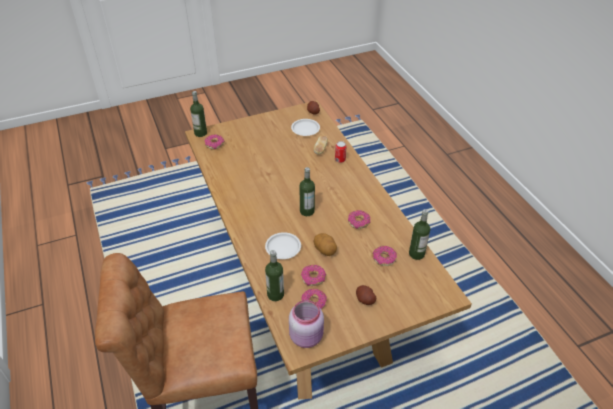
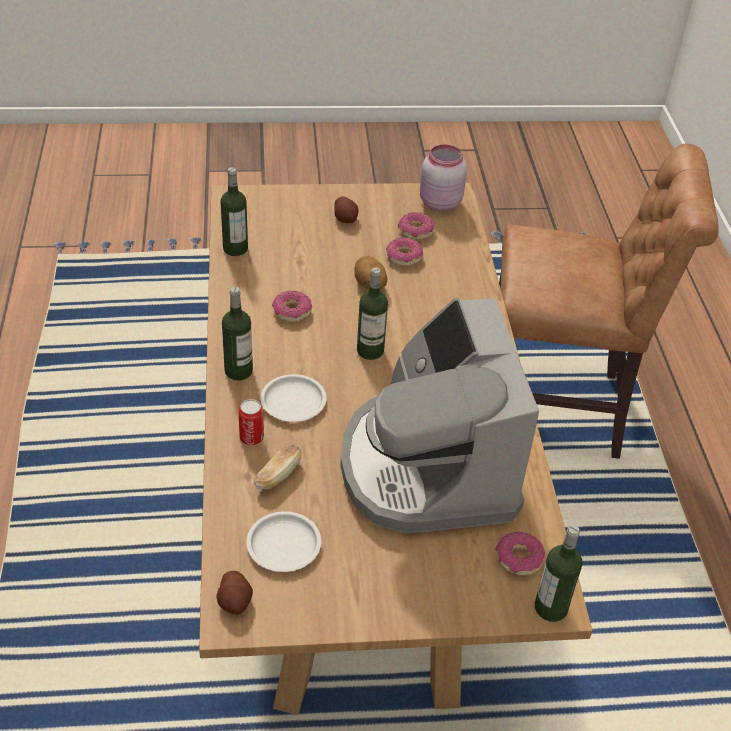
camera: 165 degrees left, 0 degrees up
(259, 166) = (428, 467): none -> coffee machine
(275, 294) = (465, 251): bottle -> bottle (238, 371)
(283, 248) = (433, 305): white plate -> white plate (293, 401)
(384, 258) = (287, 254): donut -> none

